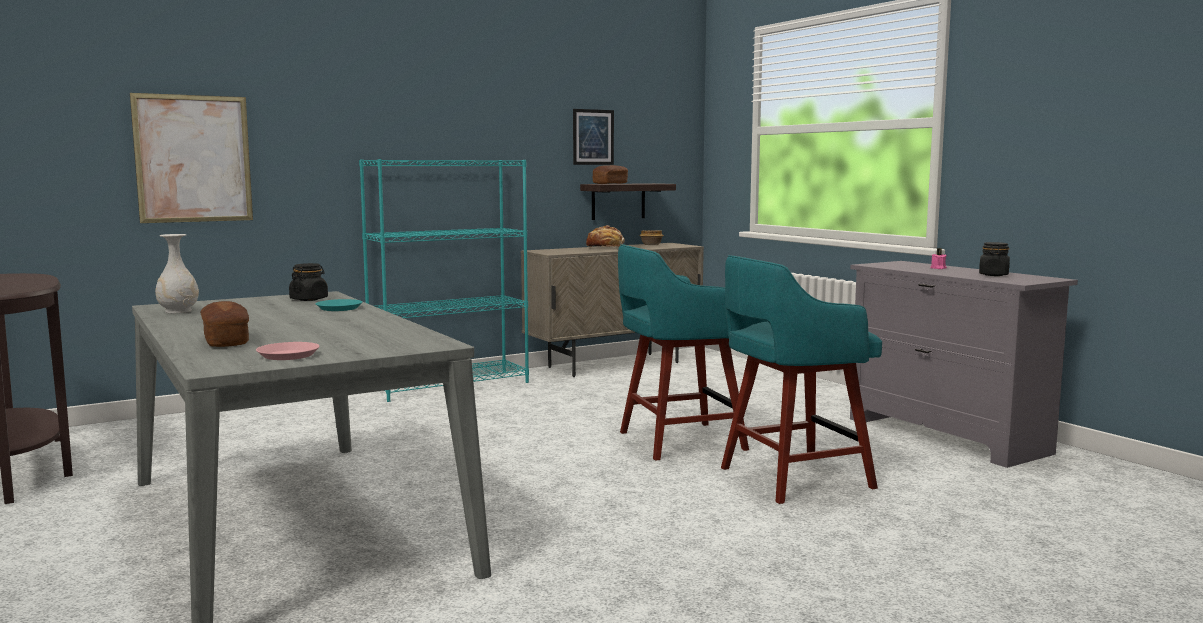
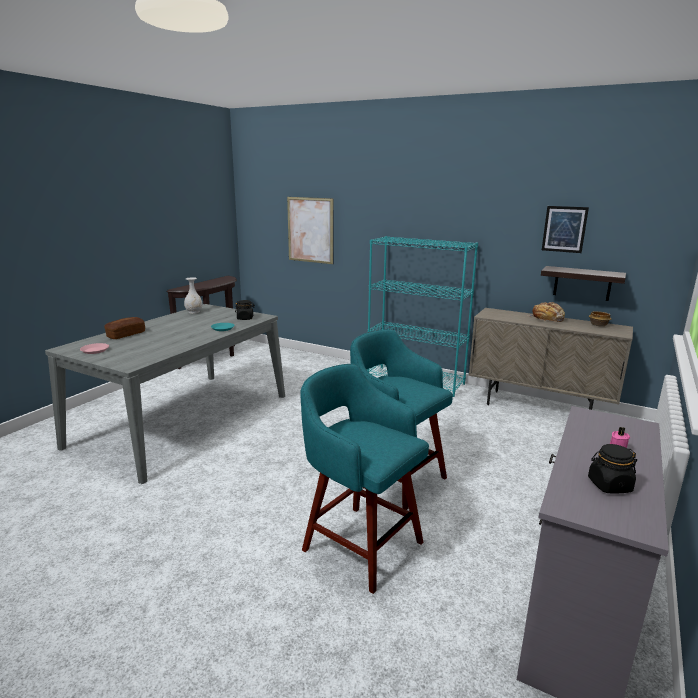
camera: 60 degrees right, 10 degrees up
(610, 183) = (565, 269): bread -> none

